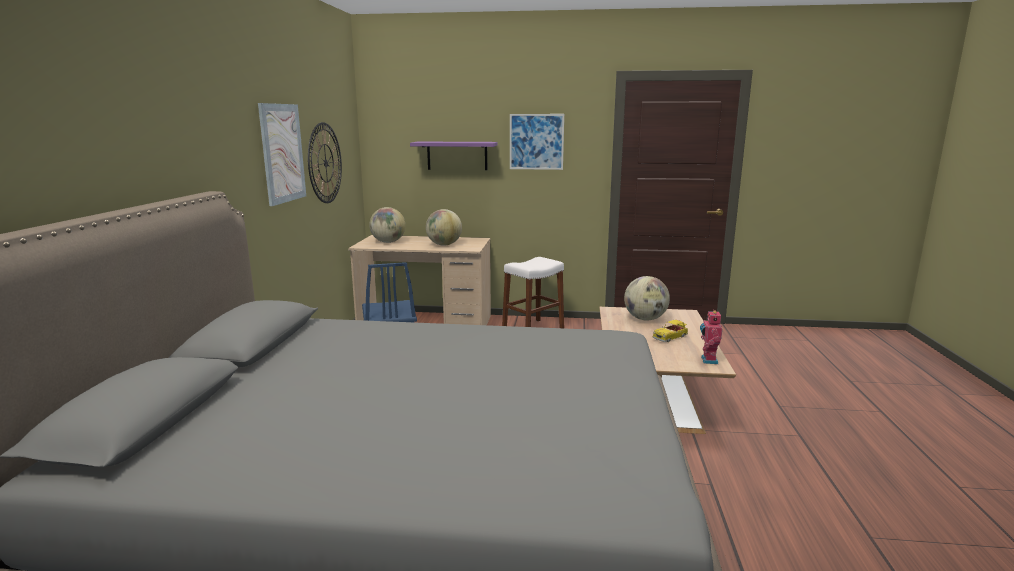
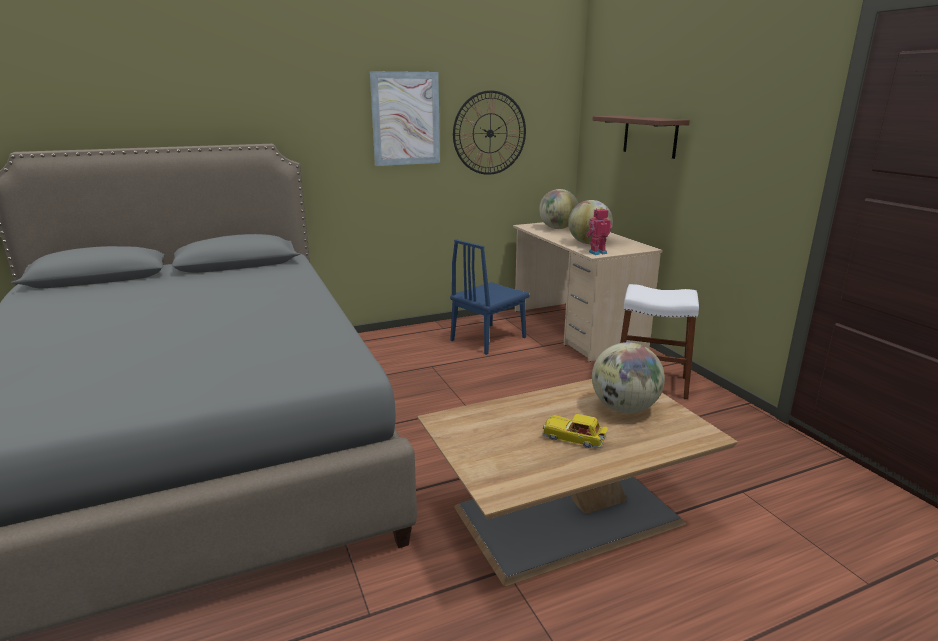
camera: 60 degrees right, 5 degrees up
(457, 155) = (650, 136): purple shelf -> brown shelf
(536, 141) = (732, 122): picture -> none
(708, 360) = (514, 482): toy robot -> toy robot (597, 252)

